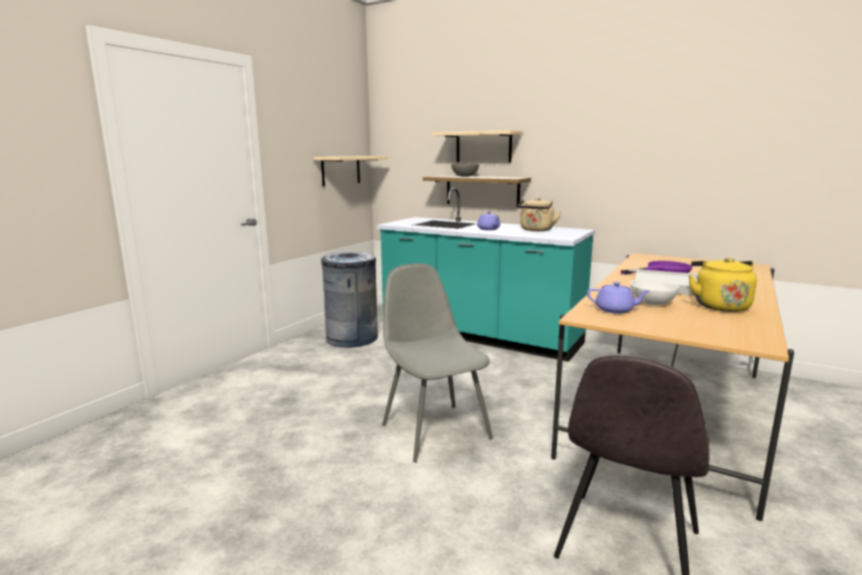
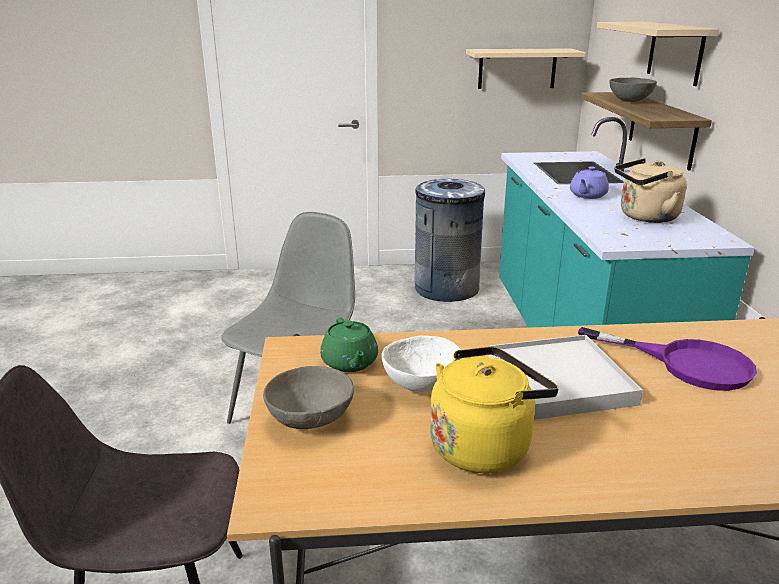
camera: 55 degrees right, 10 degrees up
(615, 310) = (350, 363): purple teapot -> green teapot
(677, 326) = (311, 419): none -> grey bowl

